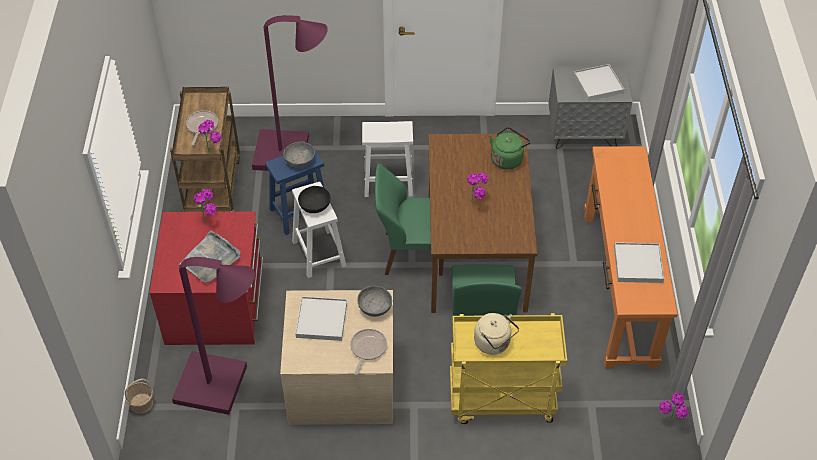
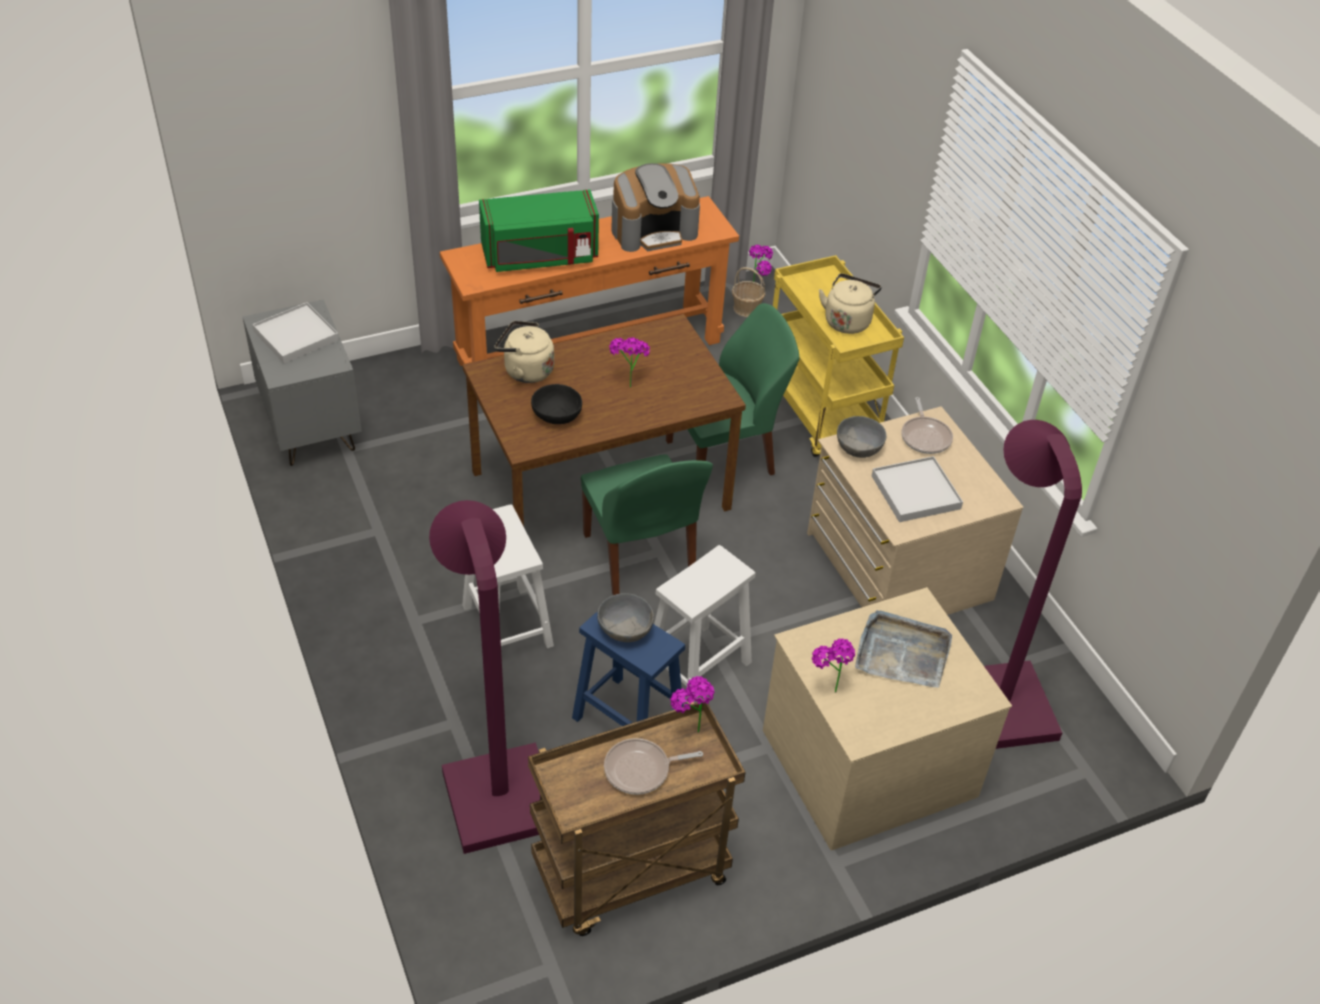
camera: 115 degrees left, 5 degrees down
(141, 403) = (1087, 779): basket -> basket (746, 308)
(216, 304) = (867, 760): red dresser -> beige dresser
(315, 206) = (710, 577): black bowl -> black bowl (557, 415)
(367, 349) = (925, 436): frying pan -> frying pan turned 90 degrees counterclockwise
(507, 159) = (525, 370): green kettle -> beige kettle
(624, 193) = (540, 256): none -> green microwave
(638, 264) = (653, 230): white tray -> coffee machine

